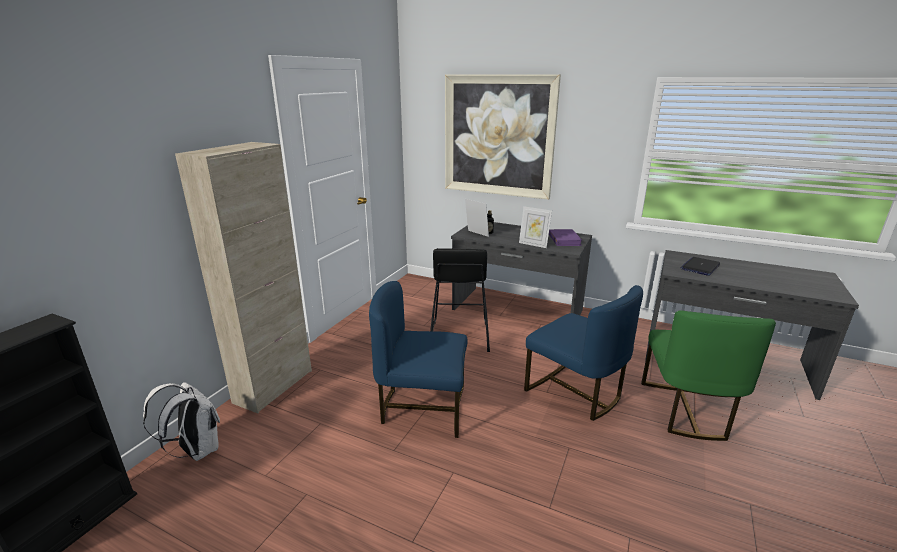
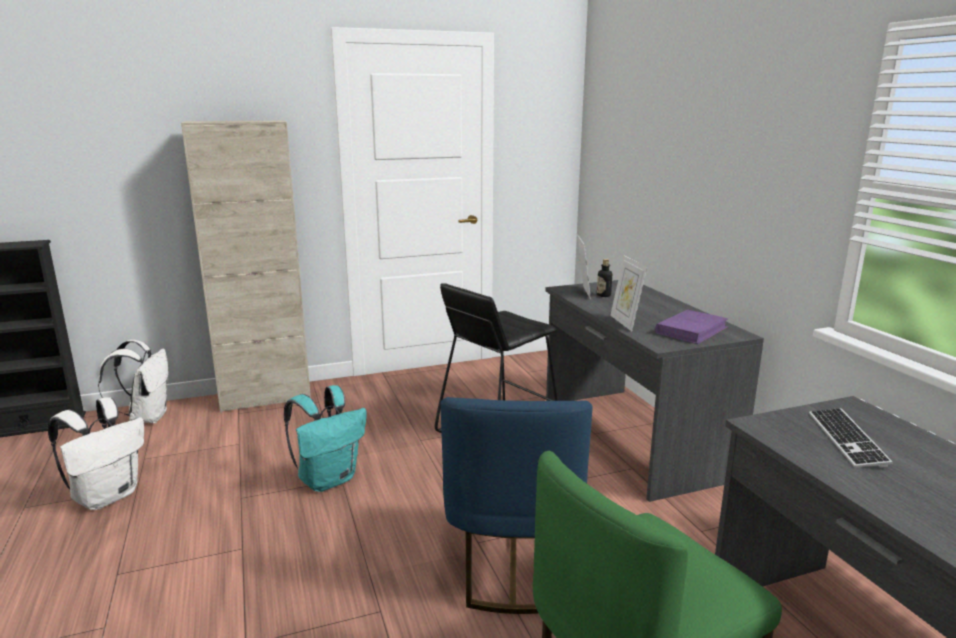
camera: 45 degrees right, 5 degrees down
(294, 513) = (108, 496): none -> white backpack
(423, 408) = (328, 479): blue chair -> turquoise backpack
(498, 136) = (667, 145): picture -> none
(700, 267) = (846, 439): laptop -> keyboard

